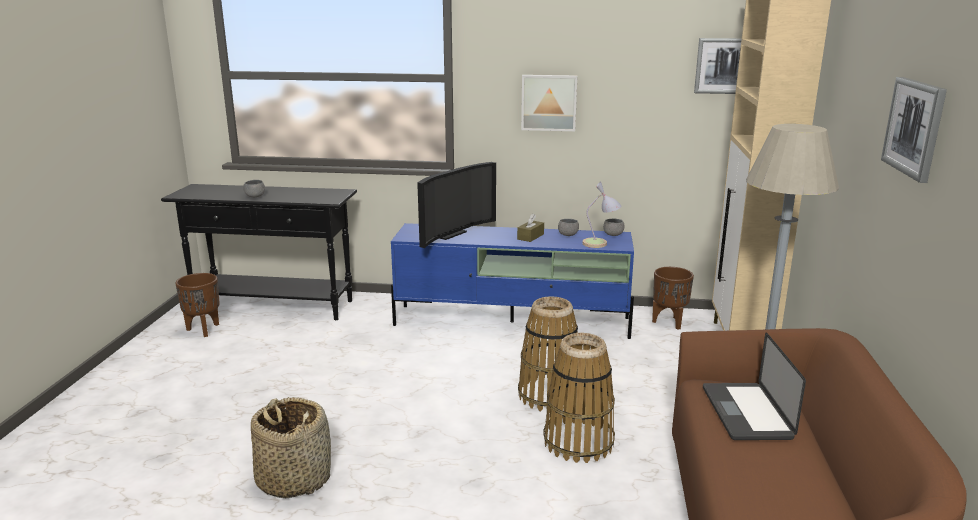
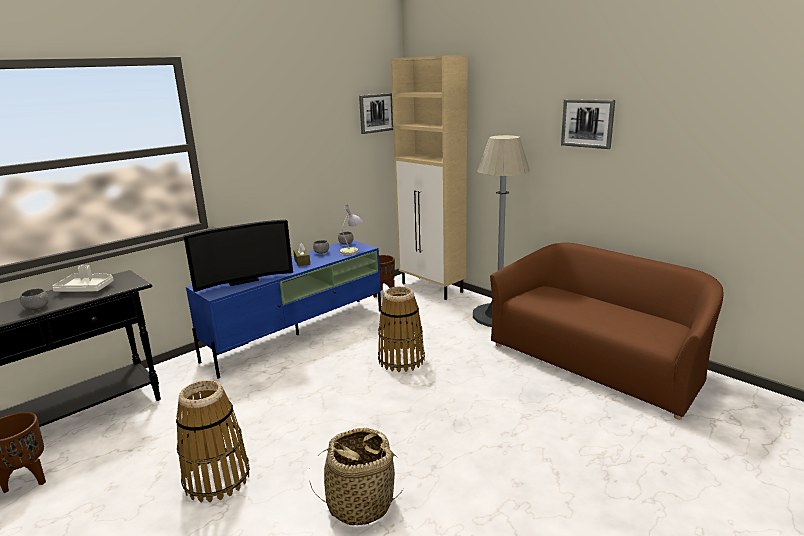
camera: 50 degrees left, 0 degrees up
(303, 193) = (86, 289): none -> white tray
(448, 234) = (242, 280): television -> television turned 75 degrees clockwise
(549, 102) = (274, 155): picture -> none
(578, 442) = (460, 372): basket -> basket (217, 478)
(746, 412) = (558, 300): laptop -> none

